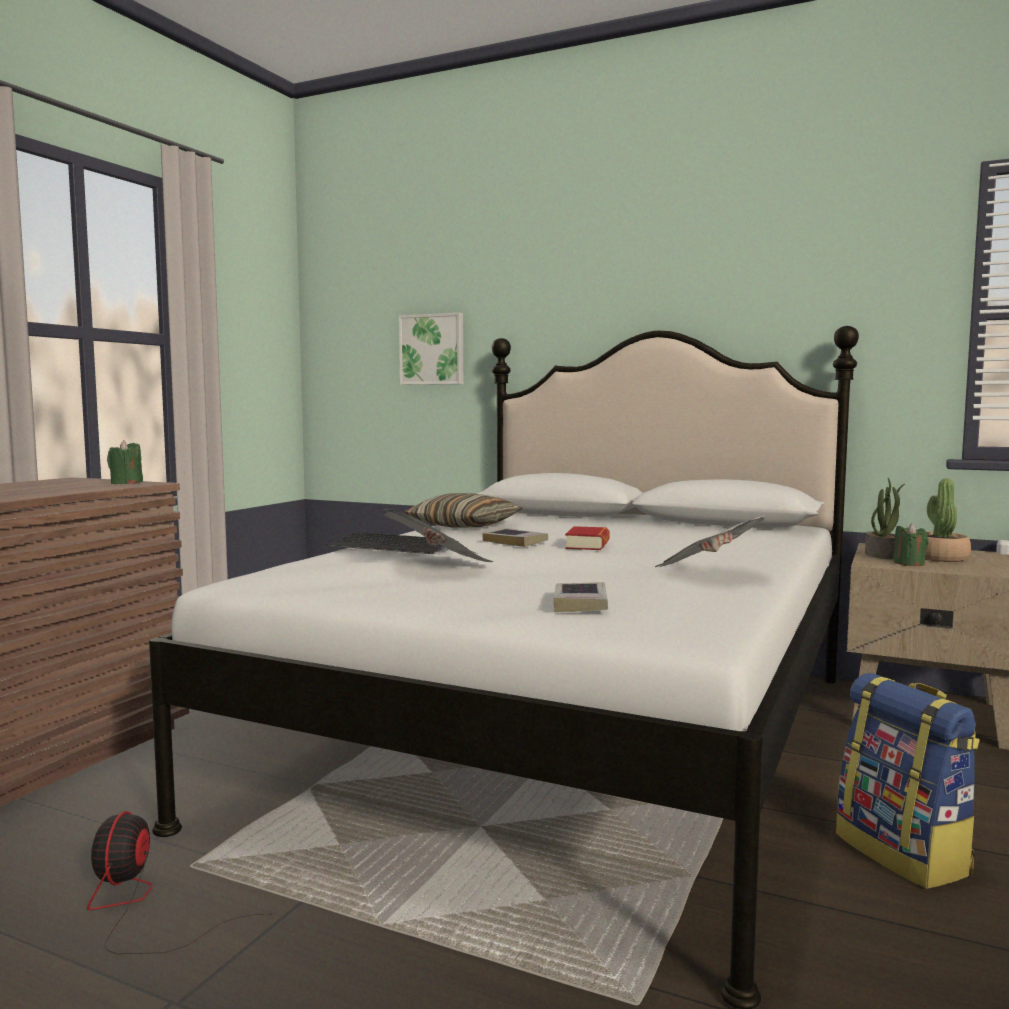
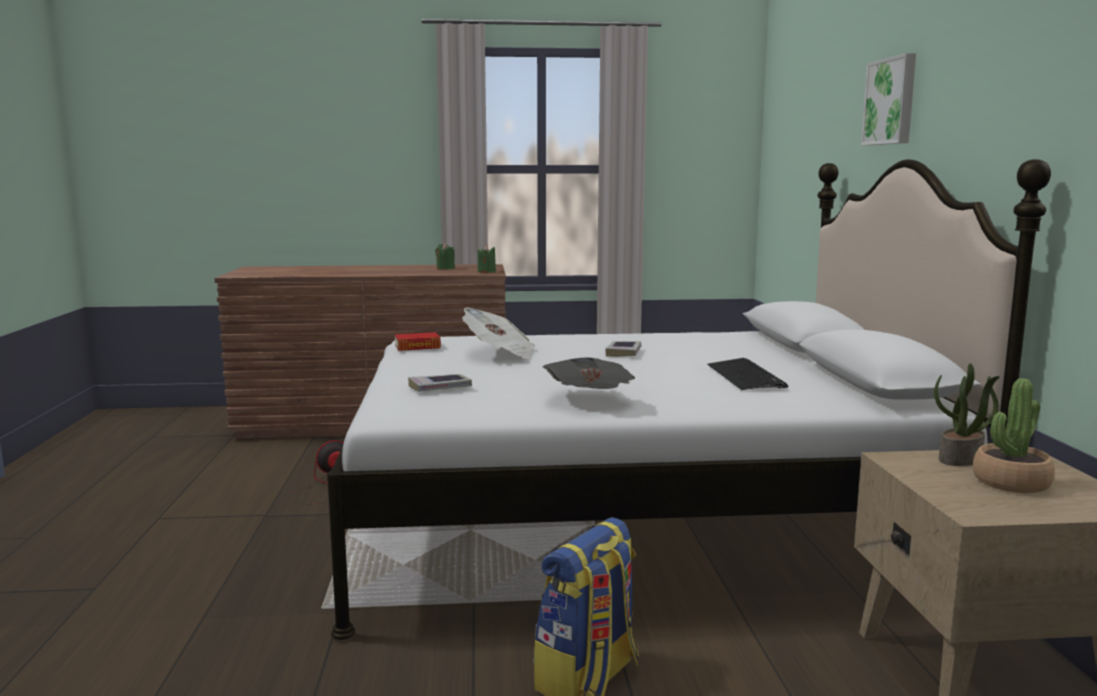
camera: 60 degrees right, 5 degrees up
(392, 546) = (550, 338): keyboard -> keyboard (746, 376)
(433, 349) = (809, 171): picture -> picture (891, 101)
(464, 526) = (677, 336): pillow -> none
(587, 545) = (647, 366): book -> book (417, 347)
(909, 563) = (933, 471): green candle -> green candle (445, 268)

